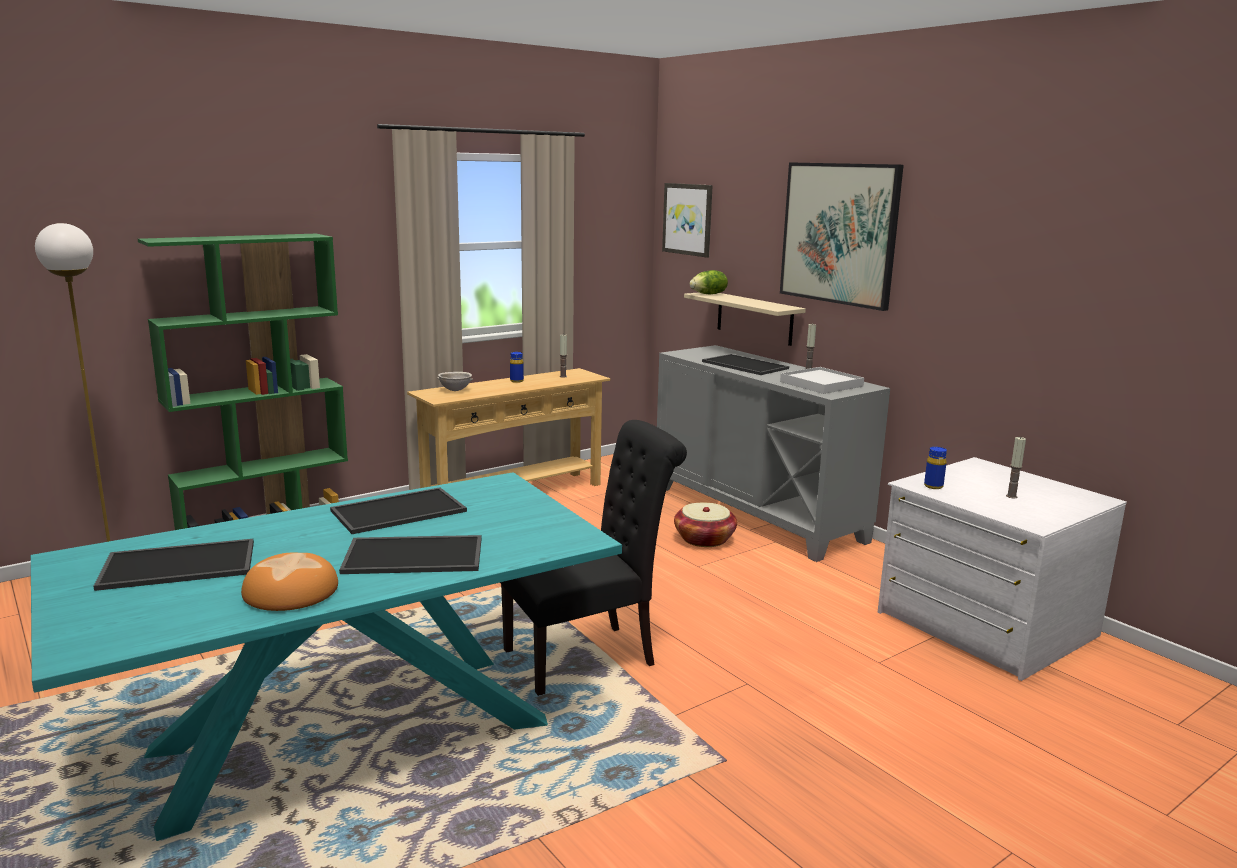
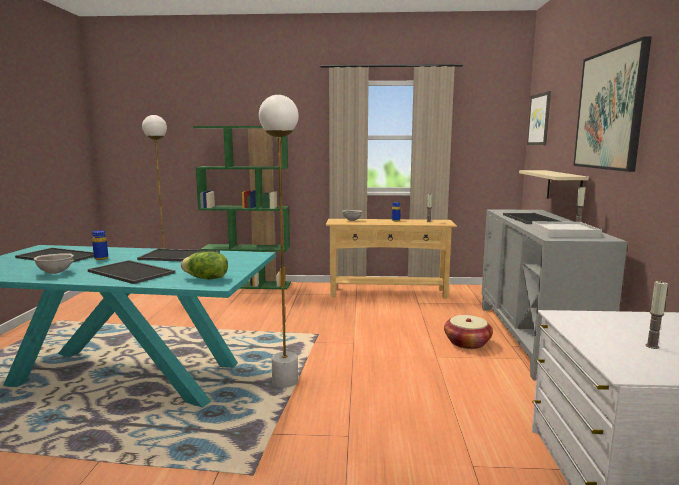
camera: 40 degrees right, 5 degrees down
(290, 591) = (56, 272): bread -> grey bowl
(588, 656) = (285, 382): black chair -> white floor lamp
(709, 294) = (536, 170): lettuce -> lettuce (206, 278)
(933, 486) = (577, 321): blue bottle -> blue bottle (101, 258)

